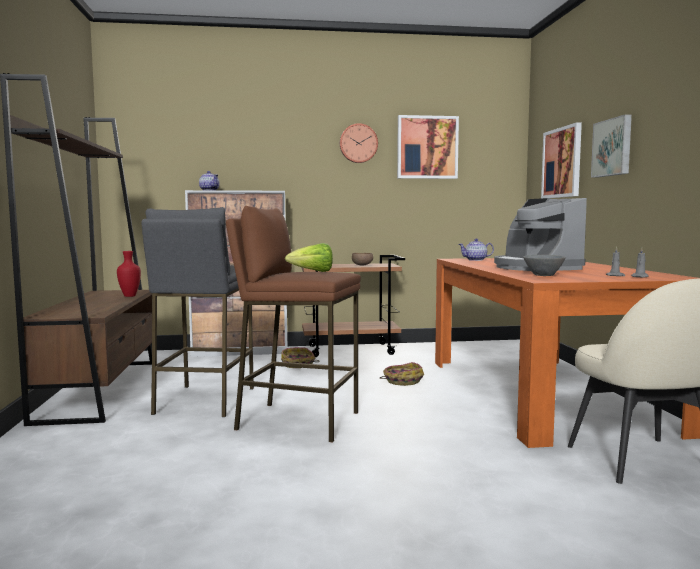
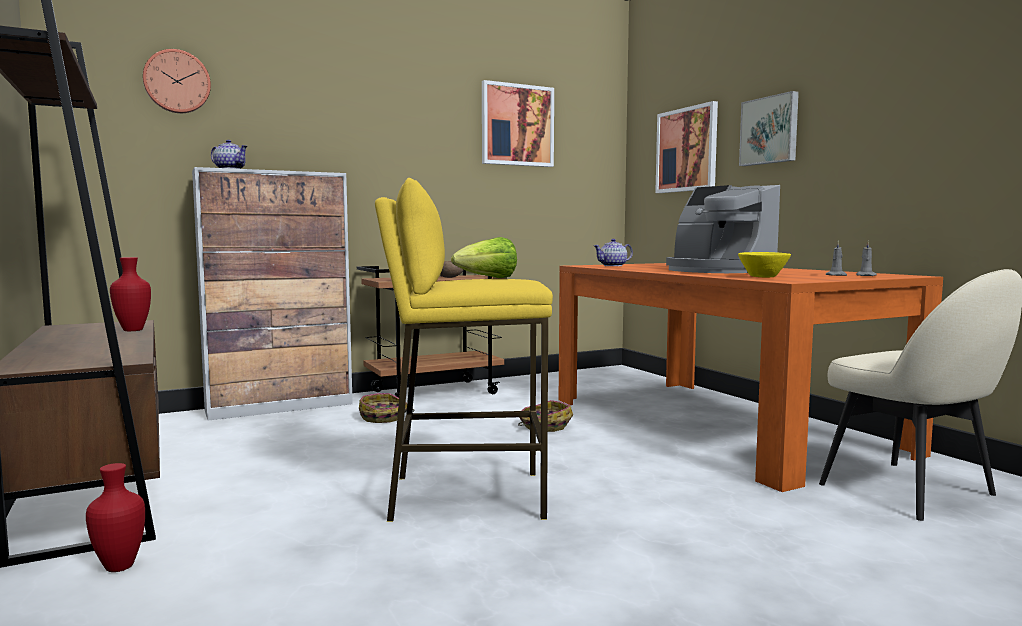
camera: 20 degrees left, 0 degrees up
(76, 433) = (120, 566): none -> red vase
(204, 400) = (295, 483): grey stool -> none
(298, 421) = (466, 495): brown stool -> yellow stool
(358, 143) = (433, 114): wall clock -> wall clock (177, 82)
(542, 275) = (761, 276): grey bowl -> yellow bowl

